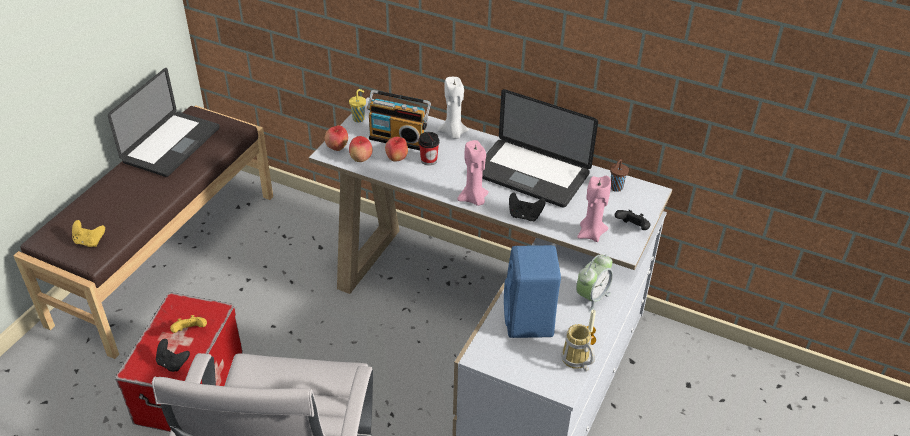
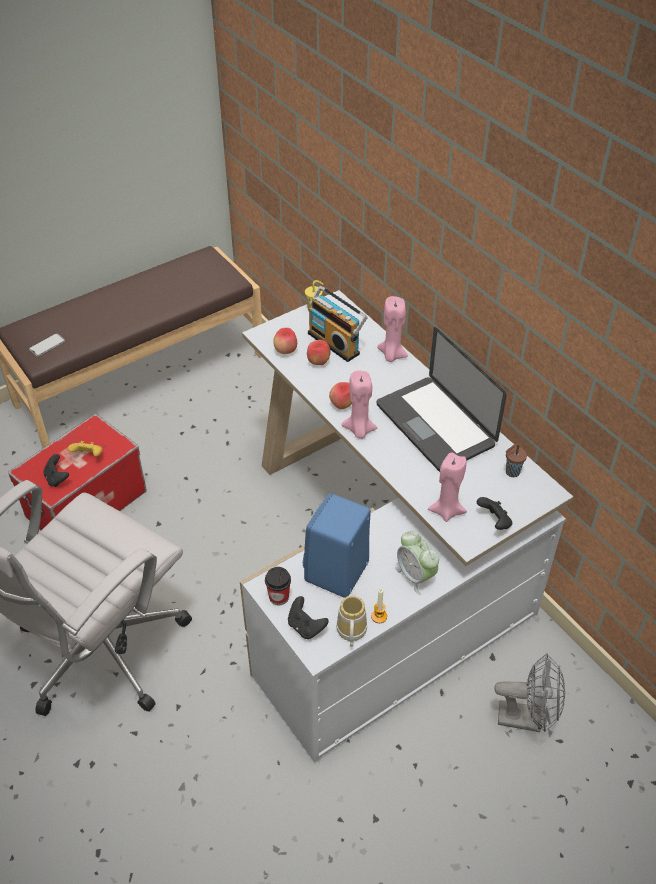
camera: 30 degrees right, 5 degrees up
(89, 241) = (47, 345): yellow game controller -> phone
(171, 145) = (168, 279): laptop -> none
(337, 148) = (273, 332): apple -> apple (342, 405)
(429, 160) = (347, 374): cup -> cup (279, 597)
(453, 133) = (391, 355): white candle -> pink candle
(524, 216) = (395, 466): black game controller -> black game controller (306, 627)
(592, 297) = (415, 575): alarm clock -> alarm clock turned 75 degrees clockwise
(688, 395) = (527, 718): none -> grey fan

